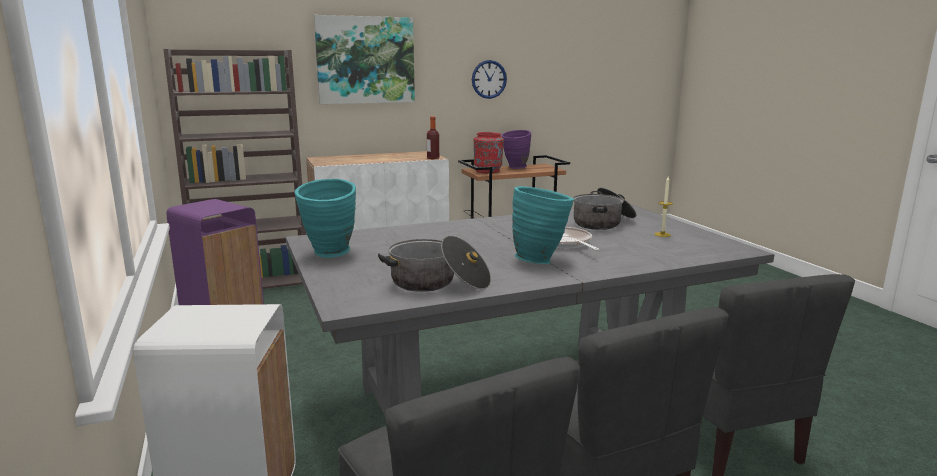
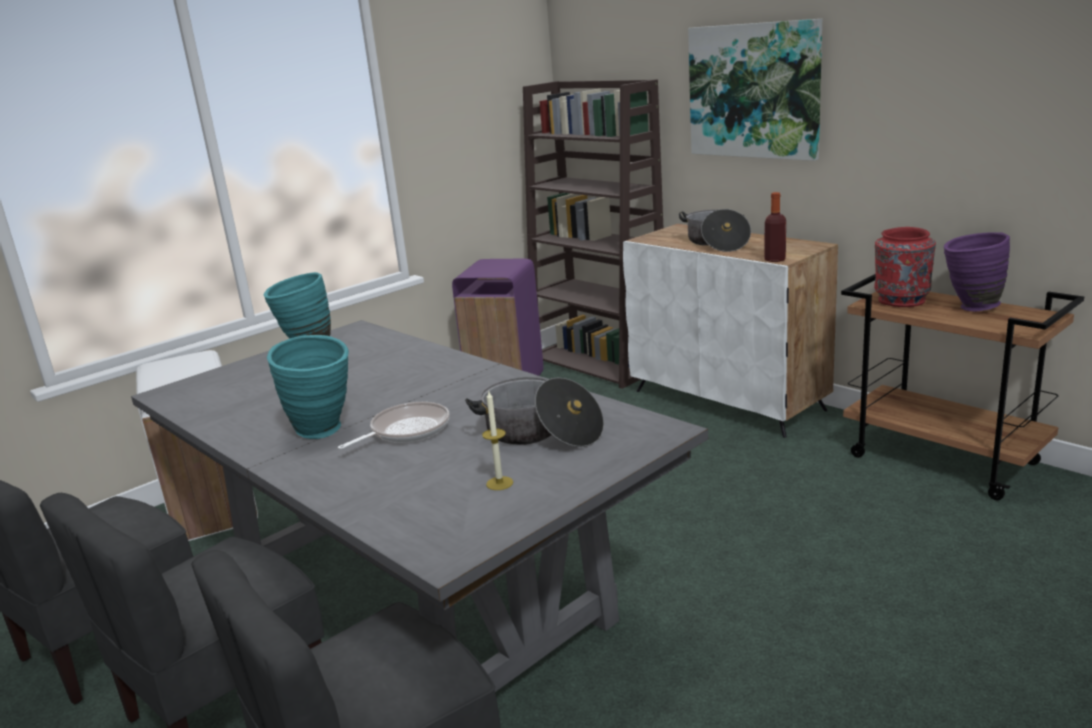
camera: 70 degrees right, 5 degrees up
(438, 283) = (230, 407): cooking pot -> cooking pot (716, 243)
(489, 79) = (960, 126): wall clock -> none

